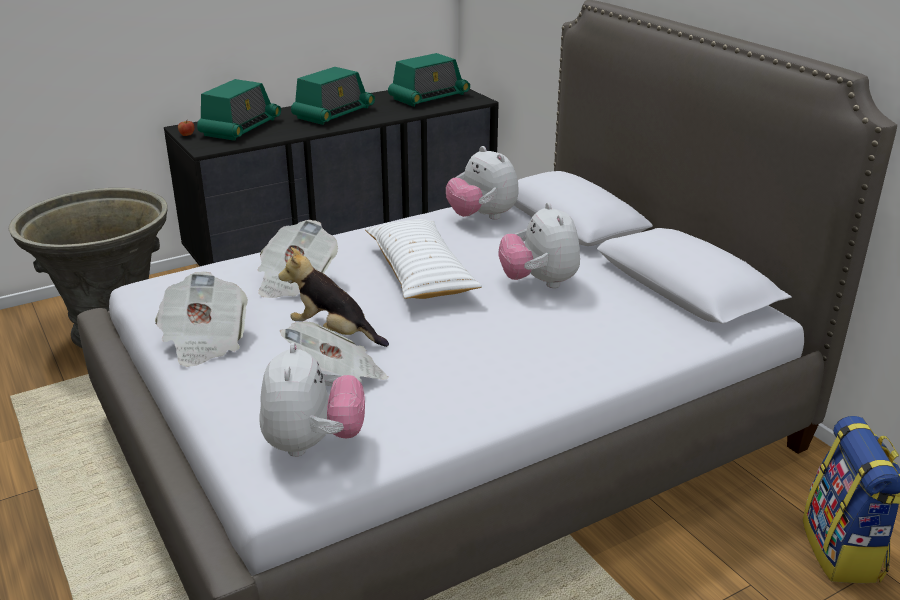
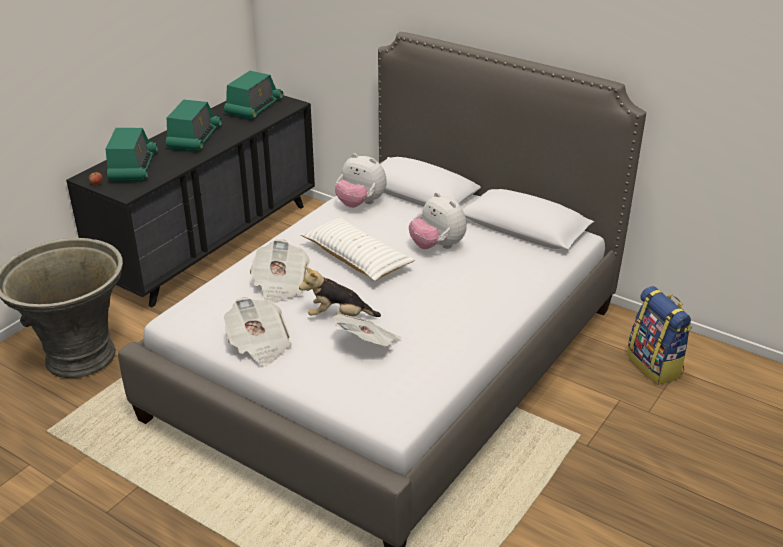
camera: 25 degrees left, 5 degrees up
(313, 443) = (393, 390): plush toy -> none

